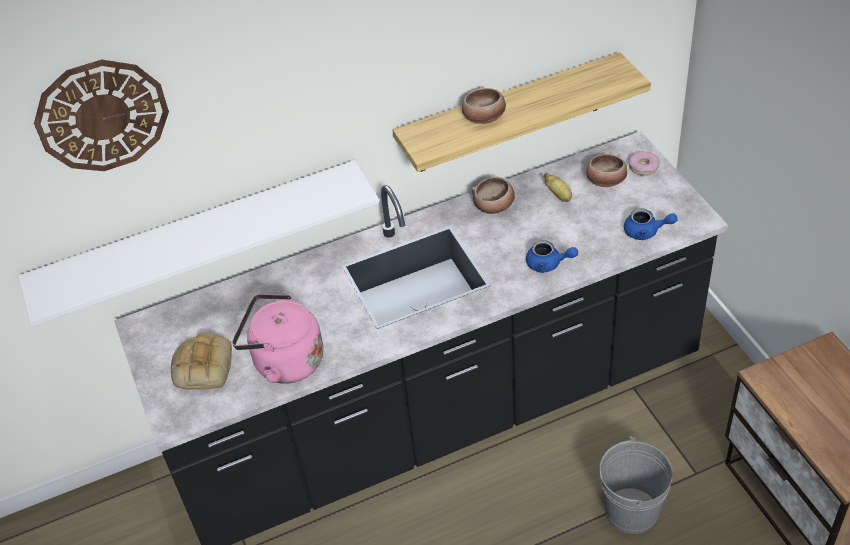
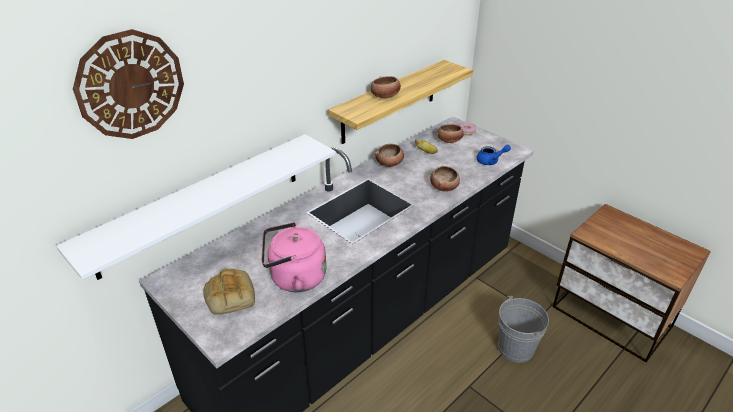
camera: 25 degrees left, 10 degrees down
(548, 264) = (444, 187): blue teapot -> bowl

